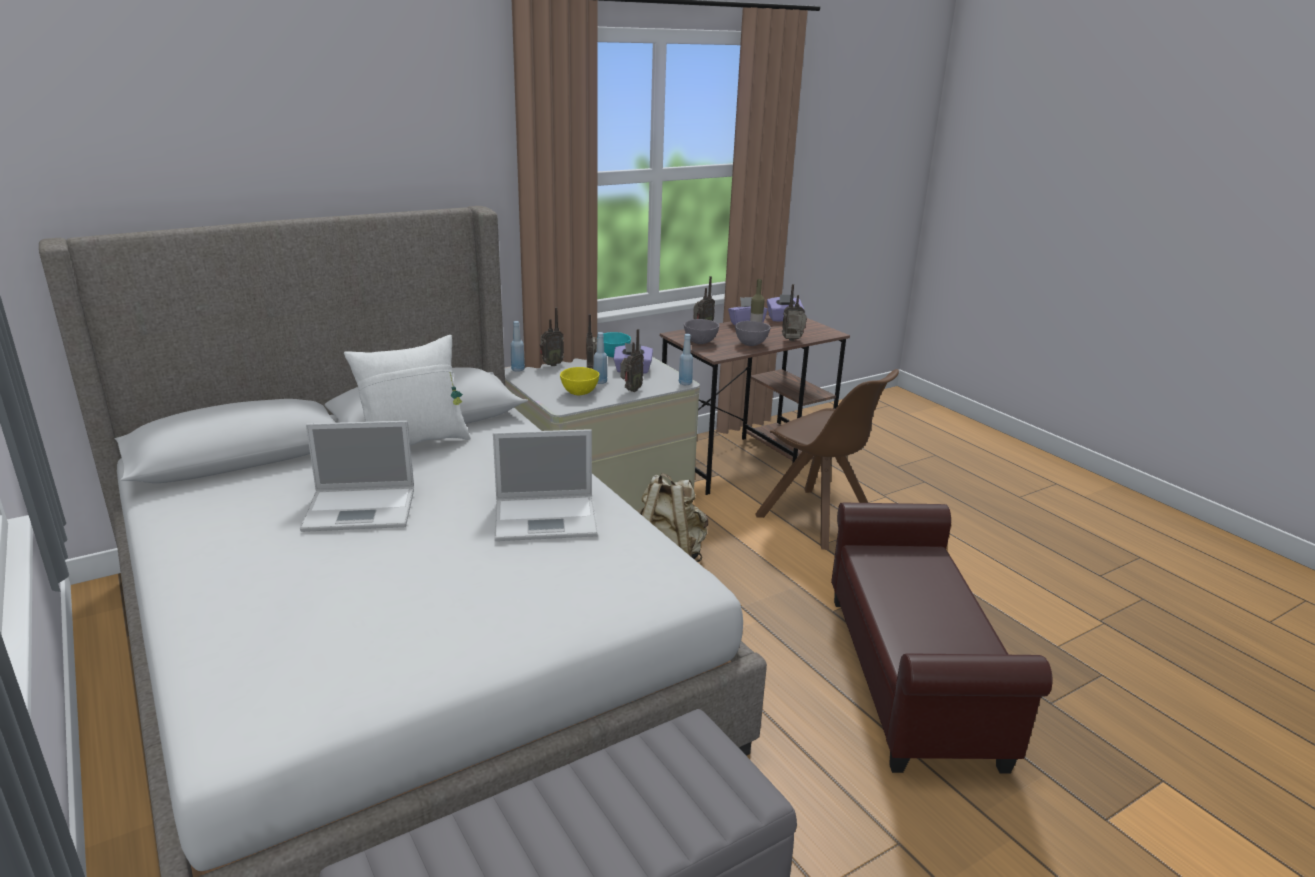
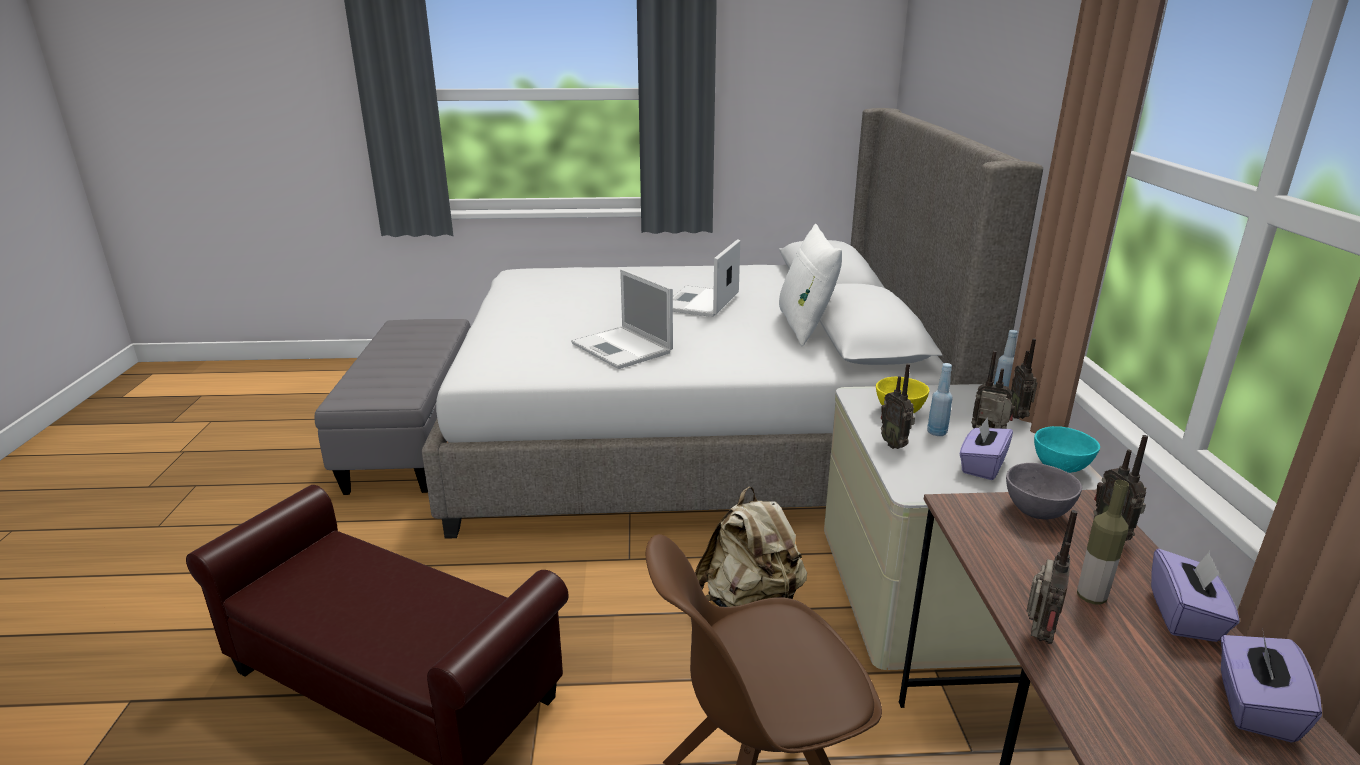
camera: 120 degrees right, 0 degrees up
(547, 518) = (623, 348): laptop -> laptop turned 60 degrees counterclockwise
(685, 383) = (908, 492): blue bottle -> none
(751, 344) = (1018, 567): grey bowl -> none

